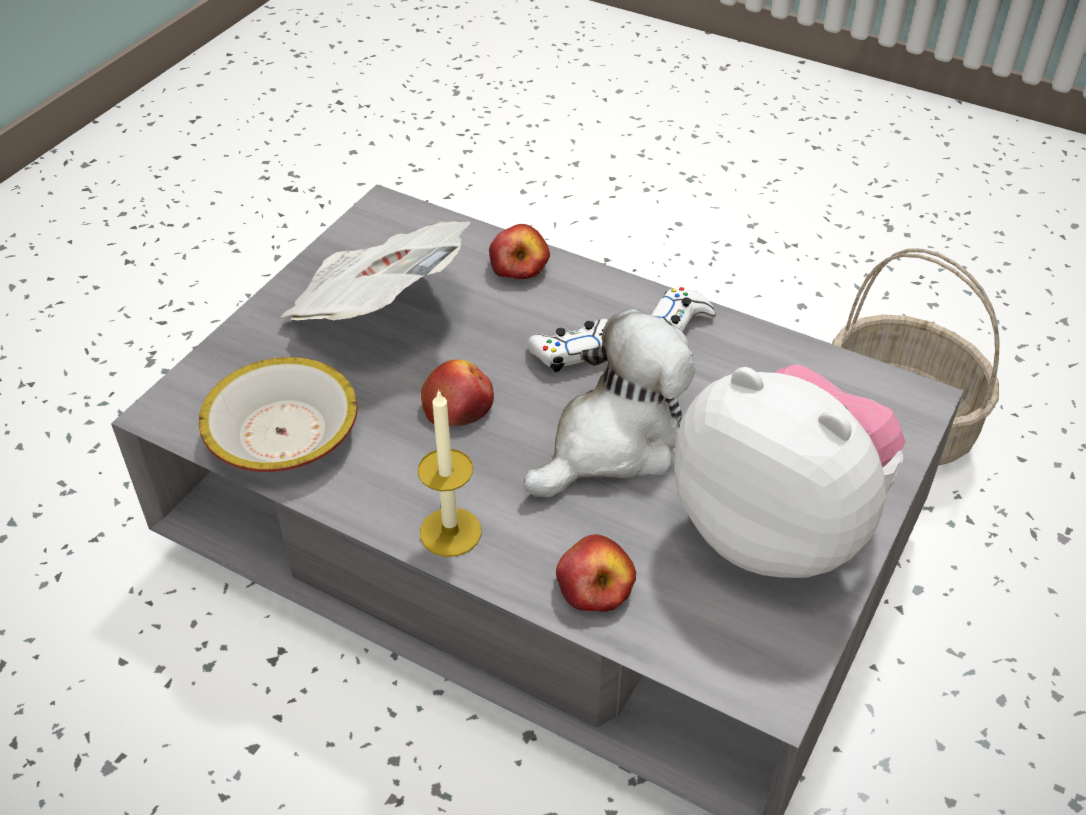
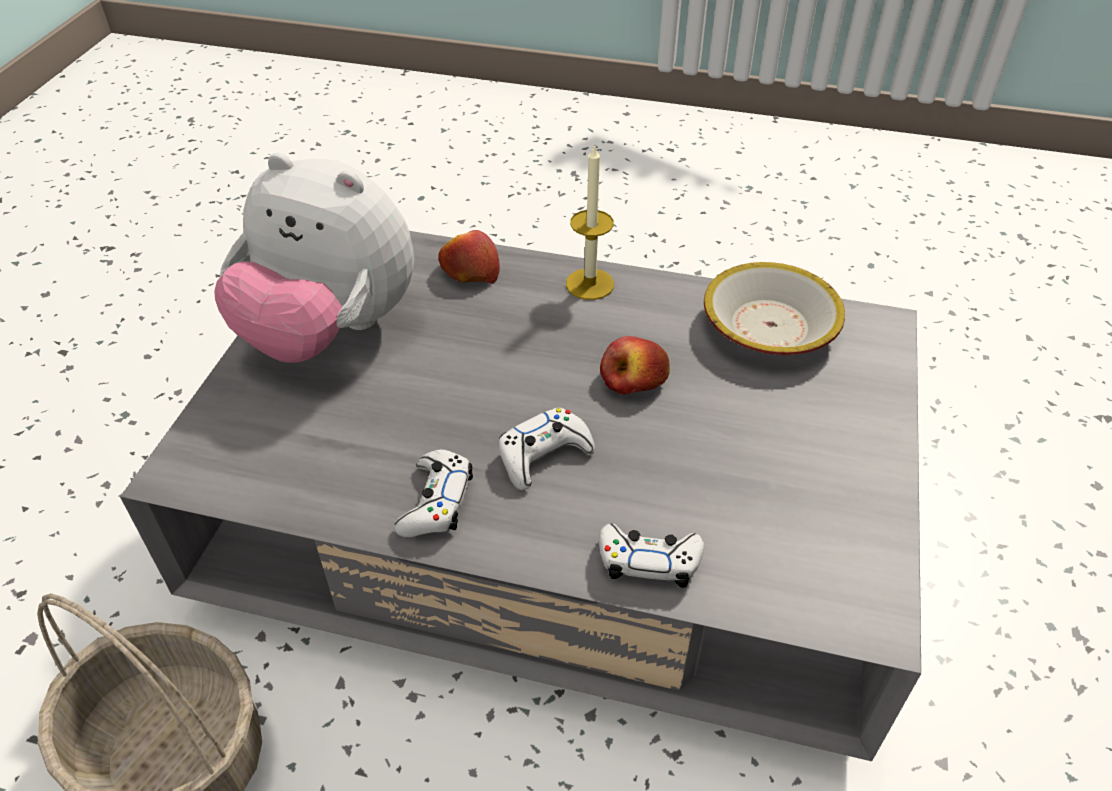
camera: 165 degrees right, 0 degrees up
(378, 309) = (774, 463): newspaper -> none
(519, 266) = (649, 560): apple -> white game controller
(613, 442) = (480, 372): plush toy -> none

